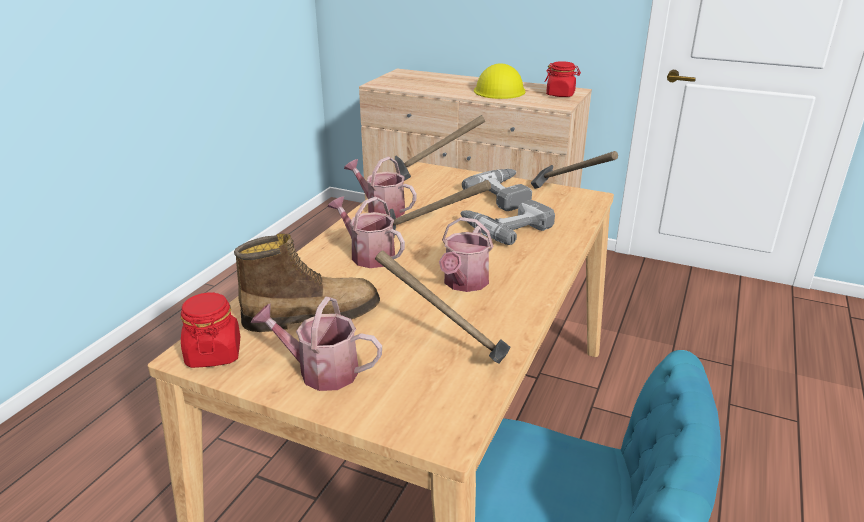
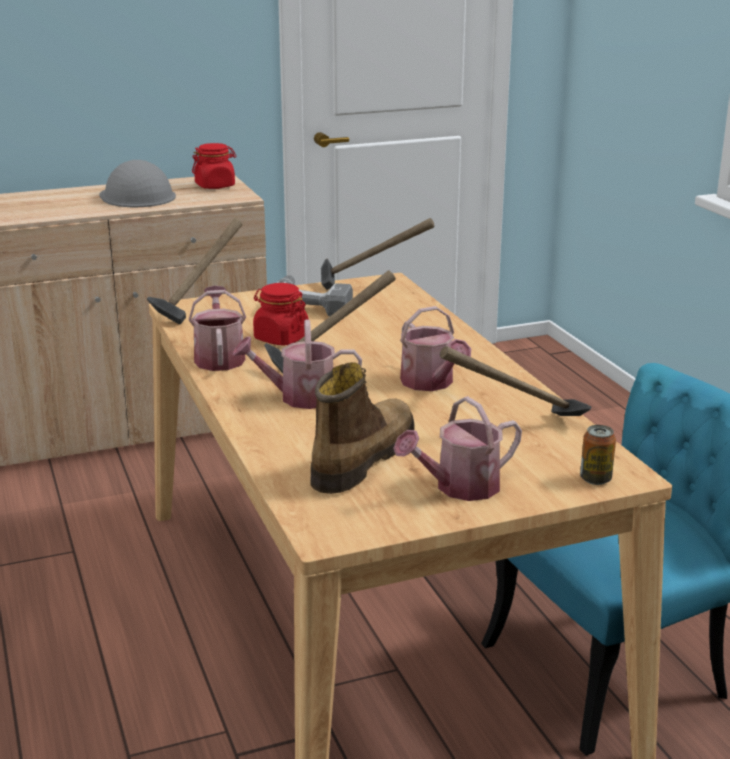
camera: 45 degrees left, 5 degrees down
(214, 353) = (344, 523): red jar -> red jar (281, 338)
(381, 209) = (219, 357): watering can -> watering can turned 90 degrees clockwise
(417, 424) = (595, 479): none -> can
(499, 90) = (137, 196): yellow hard hat -> grey hard hat
(506, 227) = (370, 329): power drill -> none

